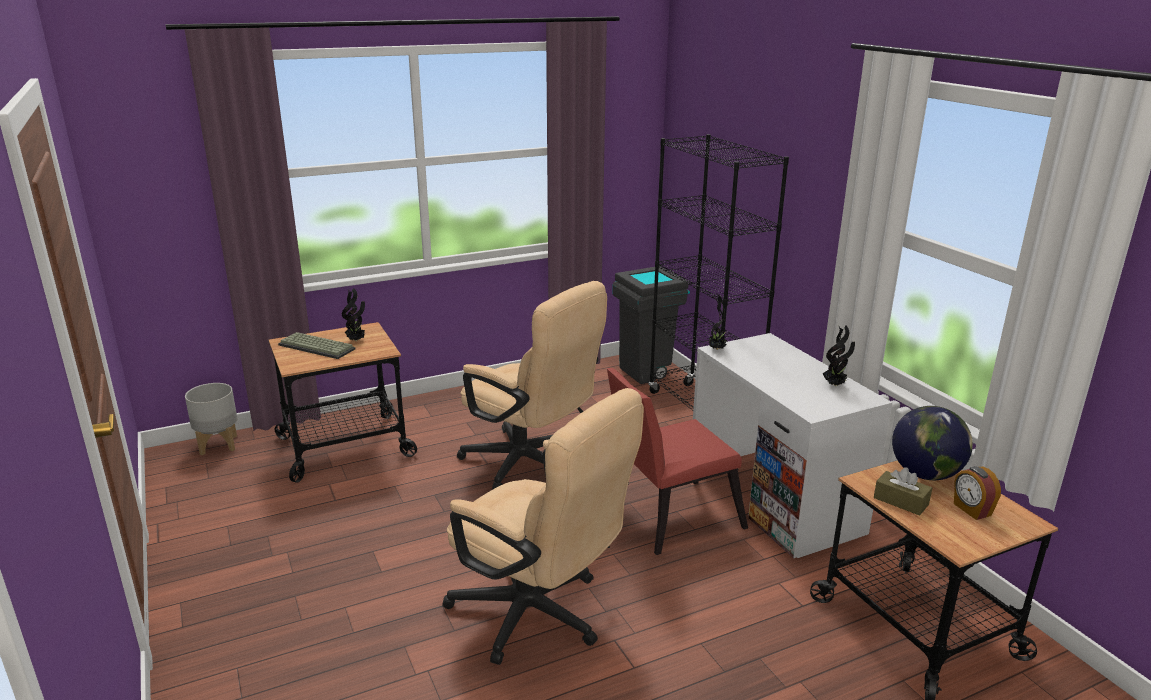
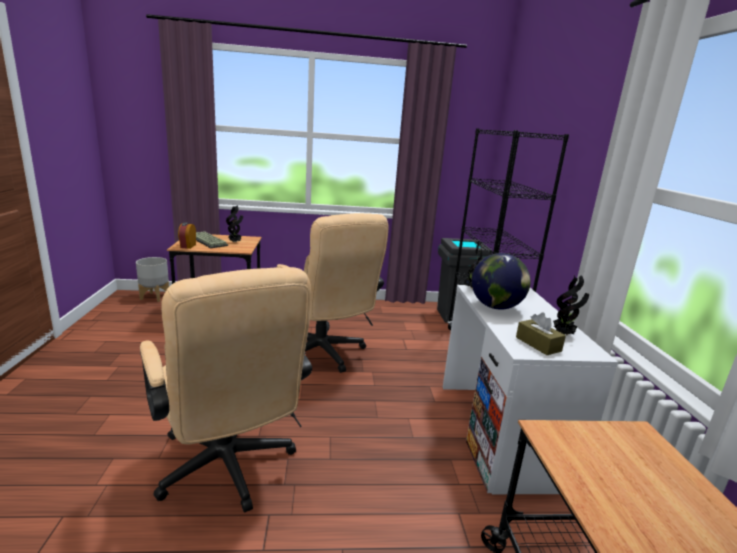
camera: 20 degrees right, 5 degrees down
(668, 517) = (397, 421): red chair -> none
(901, 501) = (578, 467): brown tissue box -> brown tissue box (538, 344)
(925, 474) = (627, 445): globe -> globe (495, 307)
(971, 510) = (674, 507): alarm clock -> alarm clock (187, 246)

